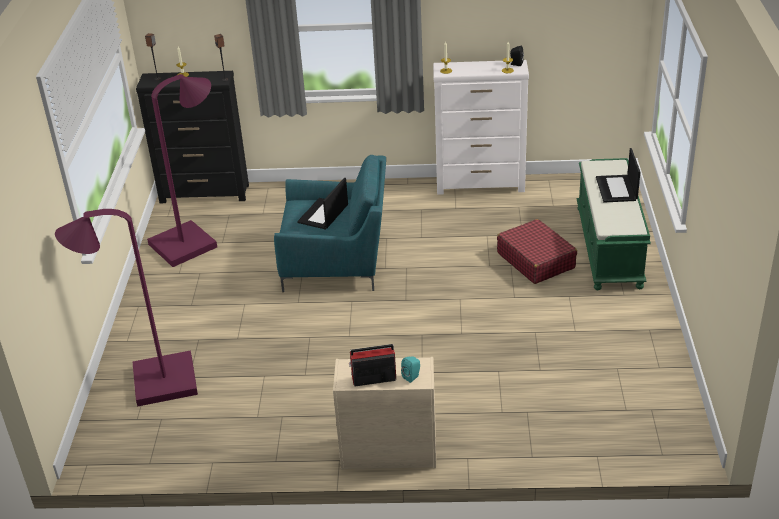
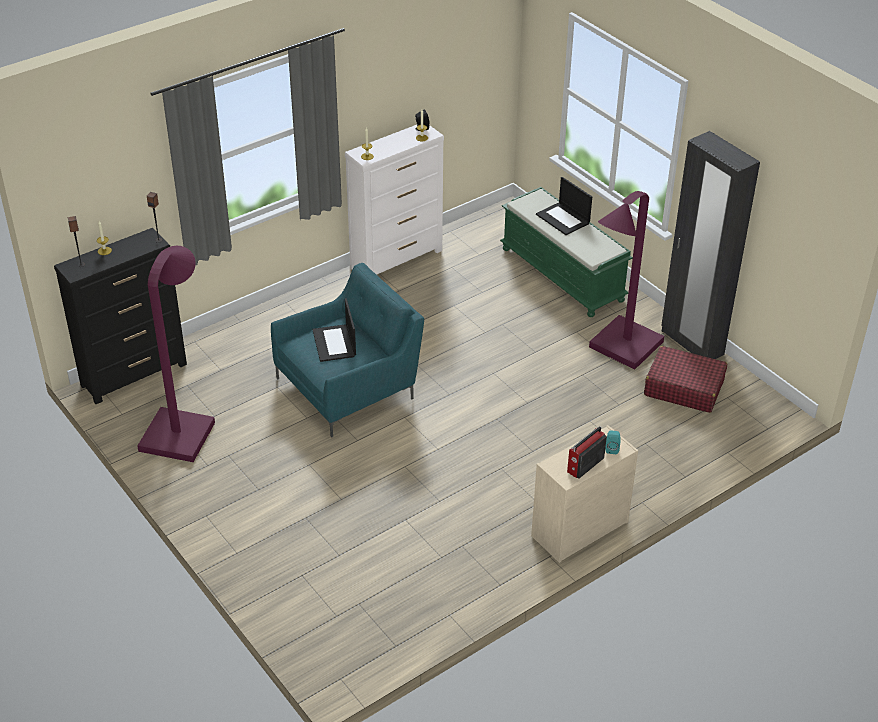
camera: 40 degrees left, 5 degrees up
(153, 383) = (311, 577): purple floor lamp -> purple floor lamp (620, 350)
(535, 260) = (518, 311): red suitcase -> red suitcase (683, 388)
(669, 349) = (691, 343): none -> black wardrobe

